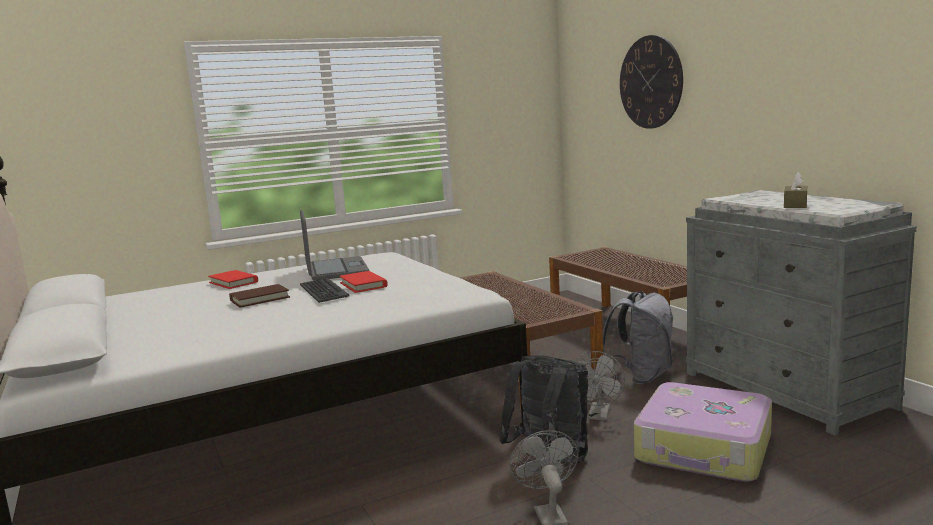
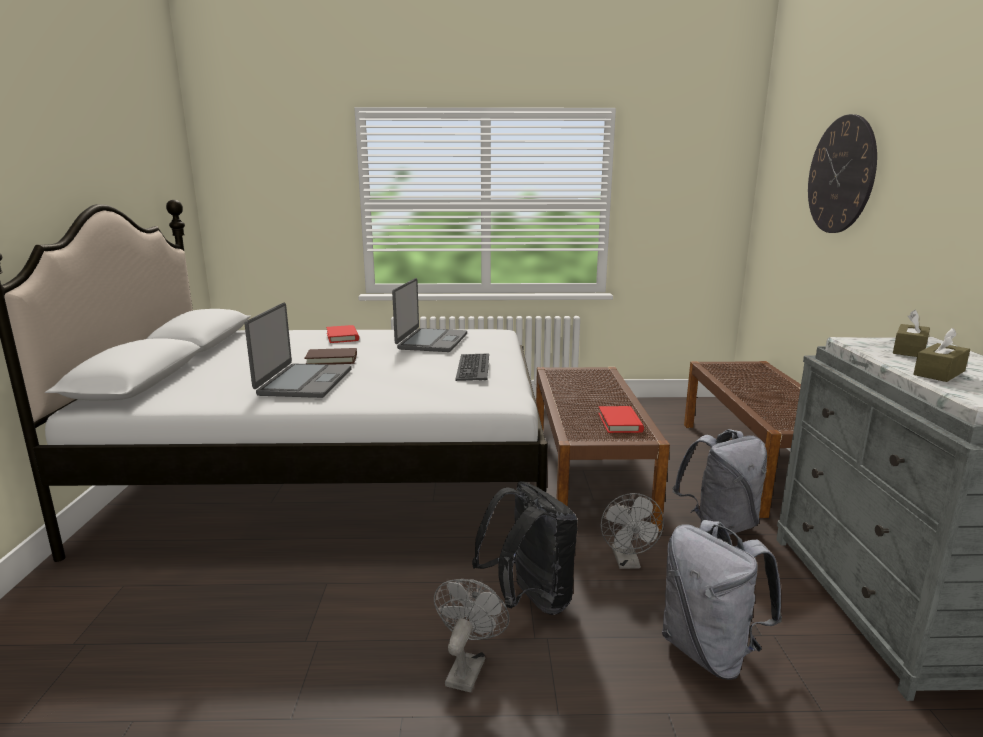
camera: 25 degrees right, 5 degrees up
(265, 318) = (304, 382): none -> laptop
(322, 291) = (385, 363): keyboard -> keyboard (472, 367)
(363, 285) = (424, 364): red book -> red book (620, 422)
(599, 416) = (627, 562): grey fan -> grey fan turned 45 degrees counterclockwise
(704, 449) = (709, 651): suitcase -> grey backpack
(760, 198) = (909, 350): none -> brown tissue box

